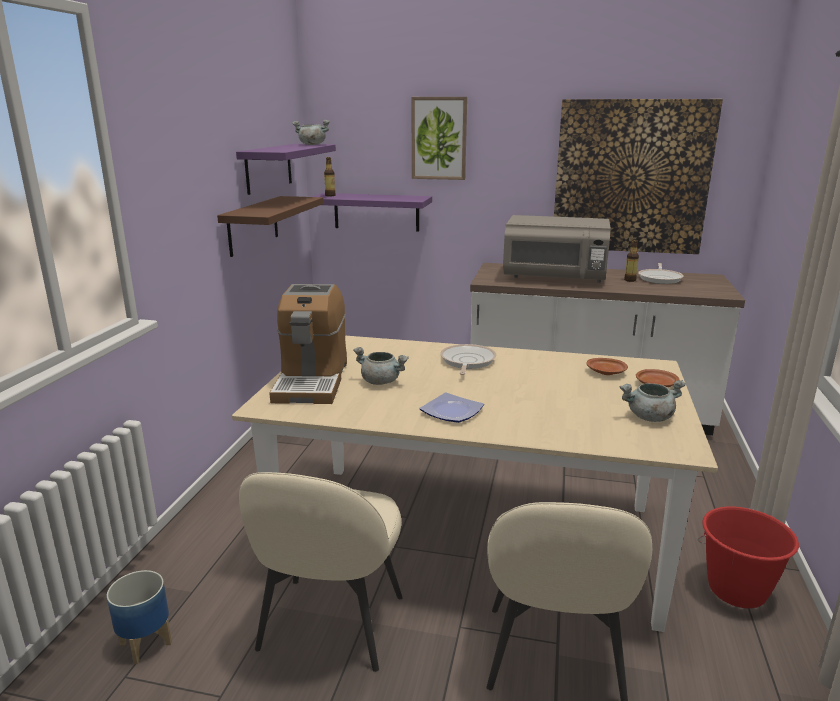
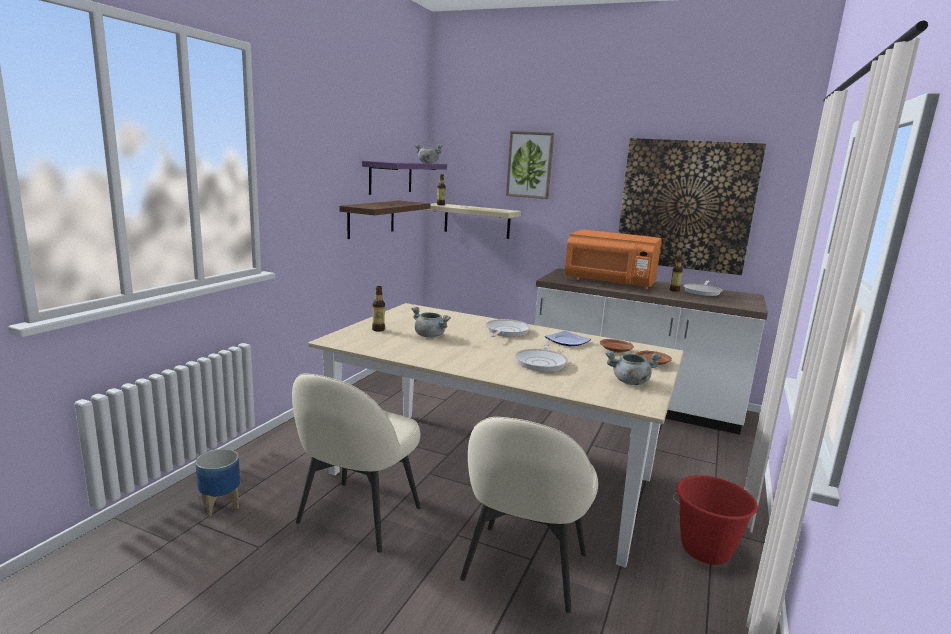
camera: 10 degrees right, 5 degrees down
(312, 381) = (378, 329): coffee machine -> bottle
(376, 212) = (477, 221): purple shelf -> beige shelf
(452, 412) = (471, 360): plate -> plate (567, 342)
(535, 403) = (541, 362): none -> frying pan
(554, 278) = (610, 283): grey microwave -> orange microwave

